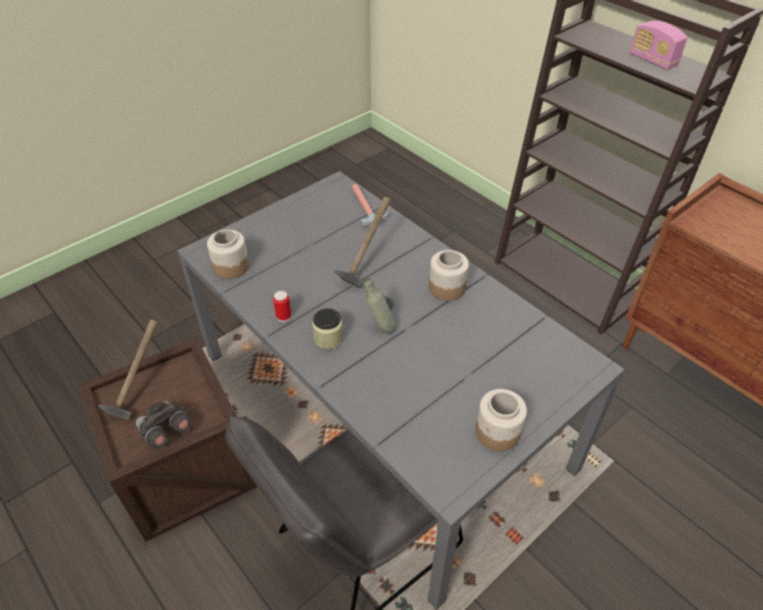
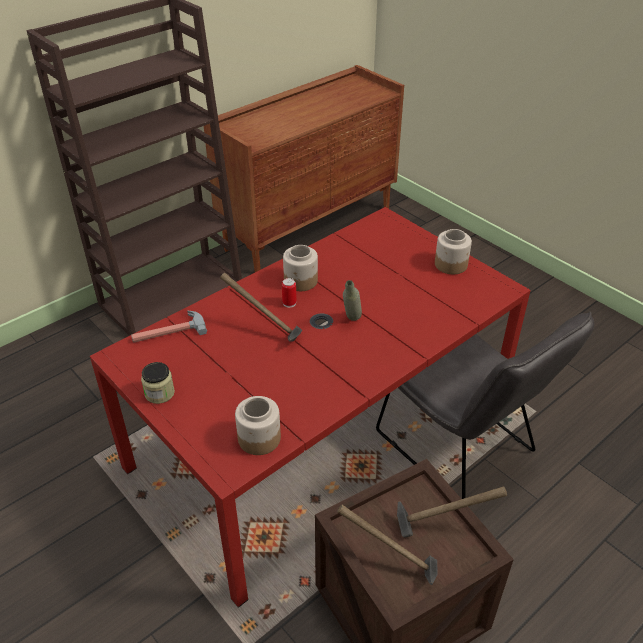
camera: 90 degrees left, 5 degrees down
(165, 431) = (441, 526): grey binoculars -> hammer
(283, 316) = (339, 387): can -> can (289, 303)
(328, 338) = (366, 353): jar -> jar (159, 393)
(381, 409) = (321, 433): grey dining table -> red dining table
(652, 61) = (145, 71): radio -> none

